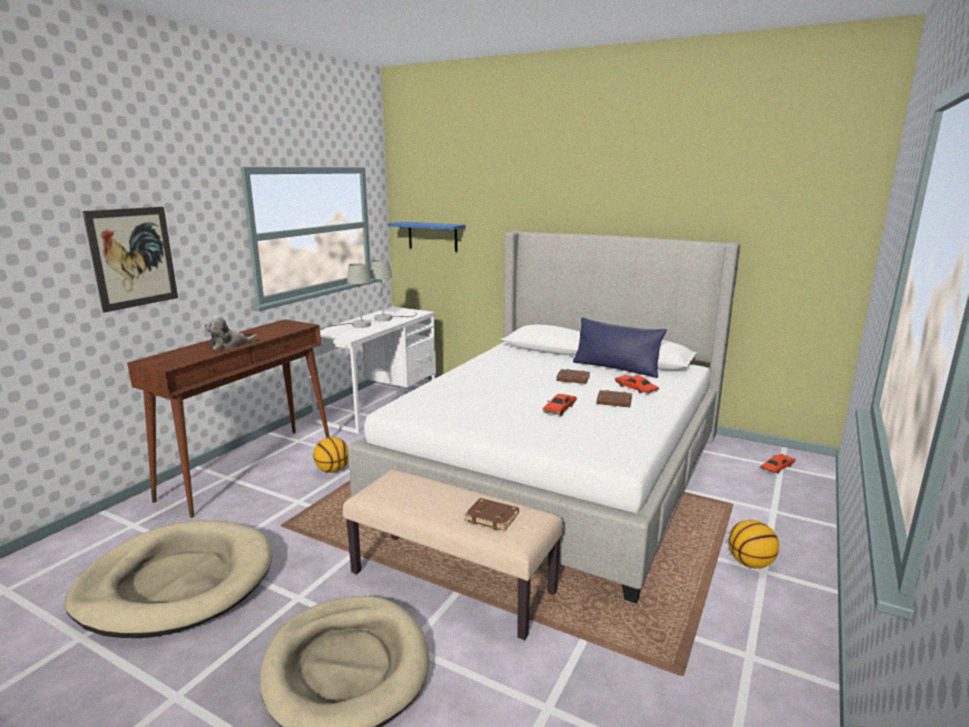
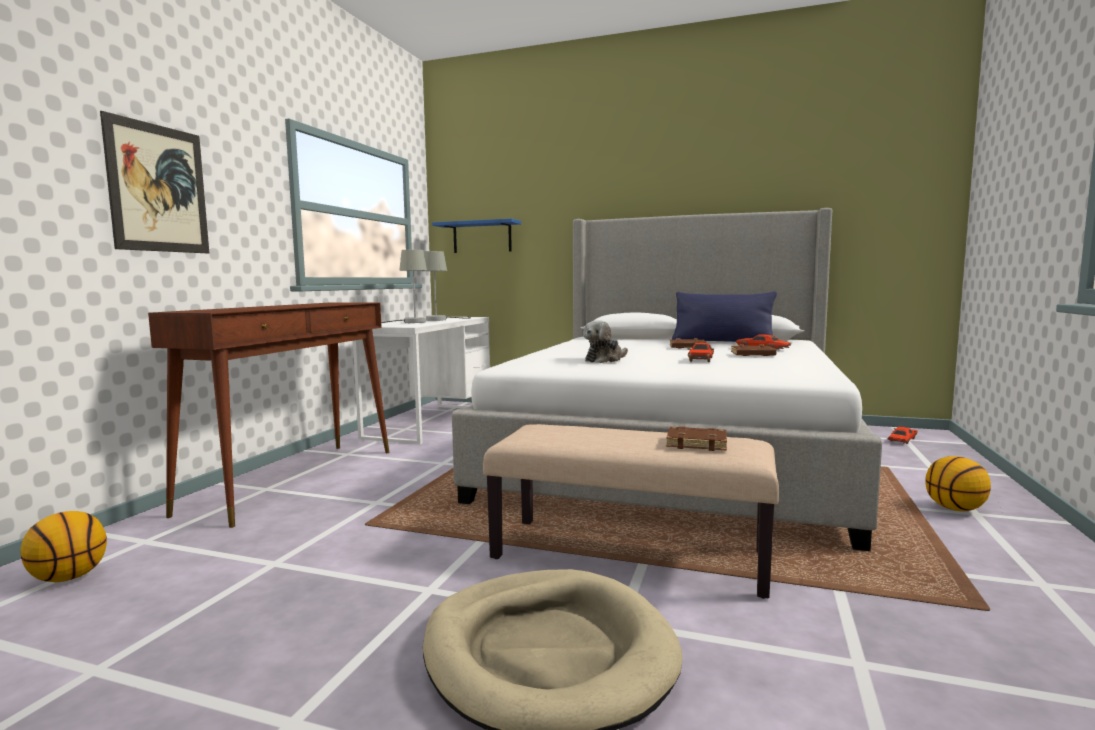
camera: 10 degrees left, 10 degrees down
(177, 583) = (237, 593): beige dog bed -> none
(229, 345) = (281, 307): plush toy -> plush toy (605, 360)
(333, 470) = (406, 473): basketball -> basketball (69, 577)

